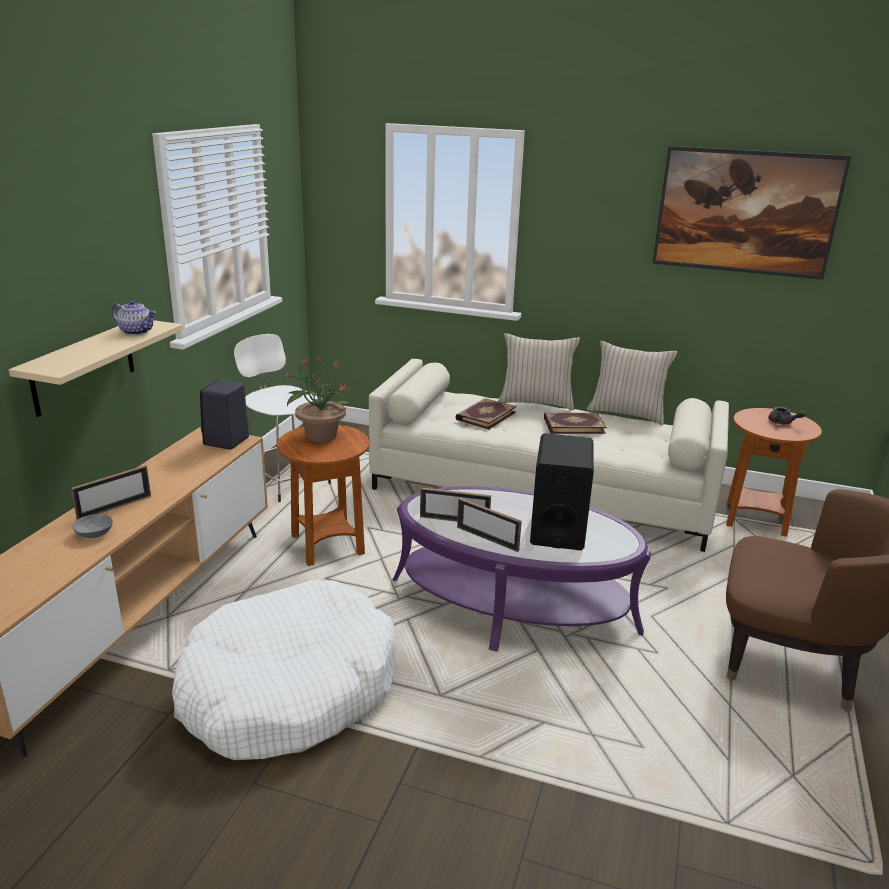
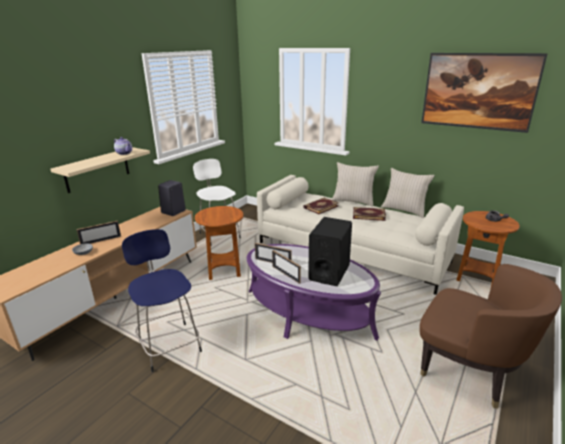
camera: 15 degrees right, 0 degrees up
(289, 689) = (169, 344): white dog bed -> blue stool
(320, 436) = (219, 212): potted plant -> none

